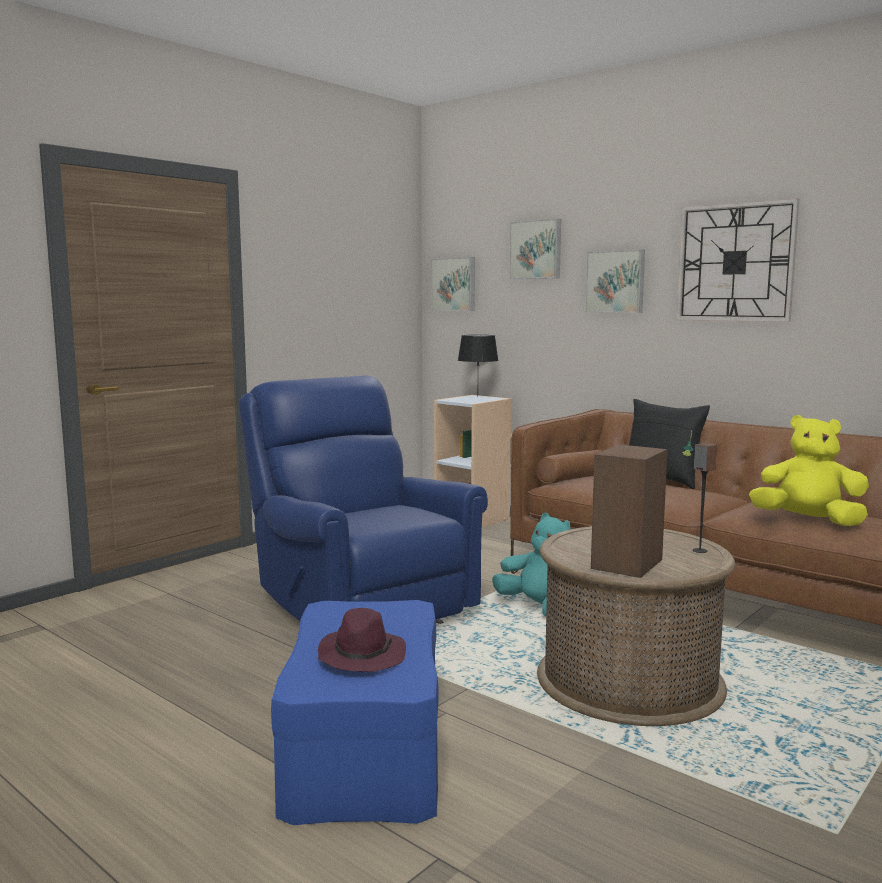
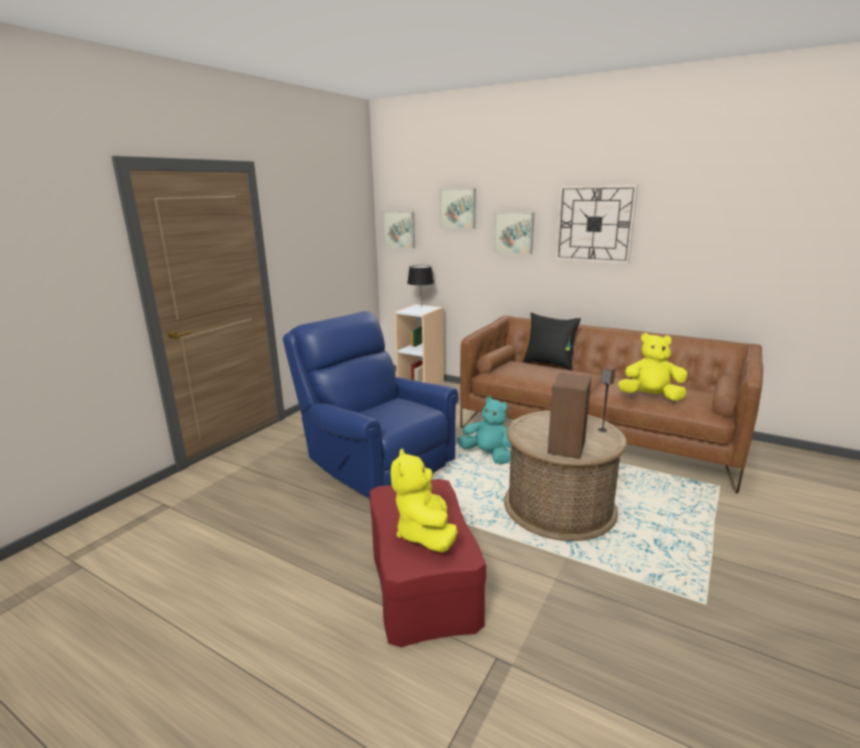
camera: 10 degrees left, 10 degrees up
(361, 656) = (425, 534): purple hat -> yellow plush toy
(364, 749) = (422, 581): blue ottoman -> red ottoman

